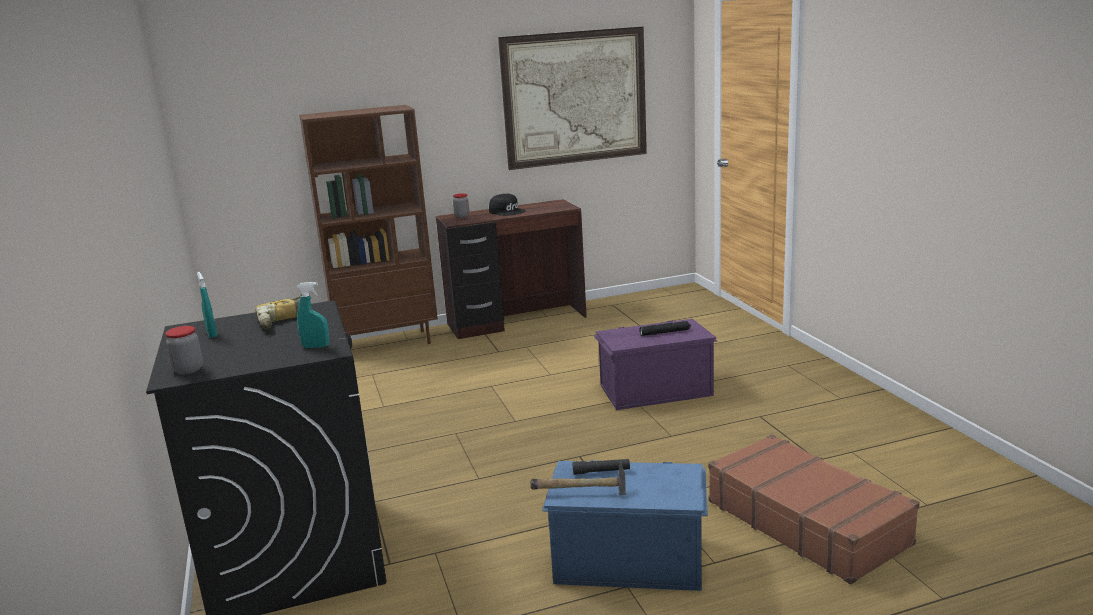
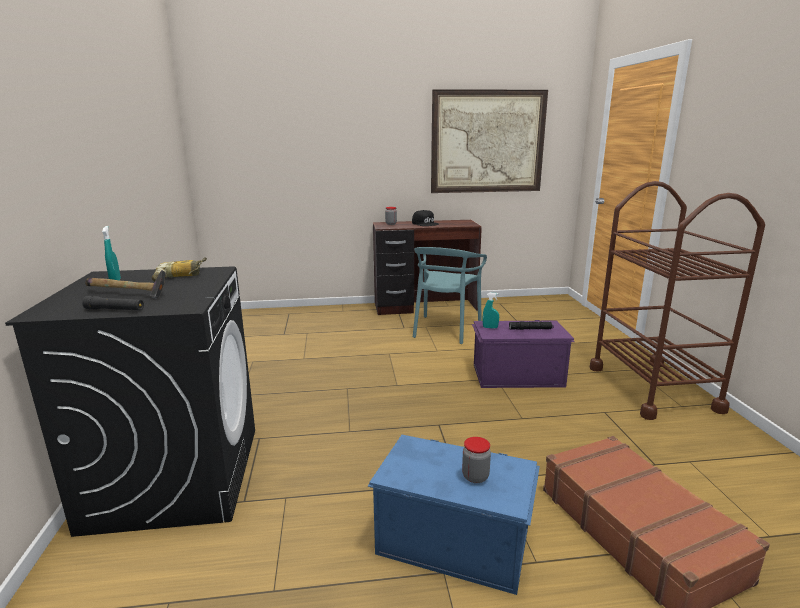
camera: 10 degrees right, 0 degrees up
(188, 370) = (60, 308): jar -> jar (475, 476)
(316, 346) = (180, 301): turquoise spray bottle -> turquoise spray bottle (490, 327)
(387, 343) = (327, 311): brown bookcase -> none
(552, 347) = (445, 329): none -> turquoise chair
(582, 492) = (410, 474): hammer -> hammer (128, 294)
(601, 471) = (436, 453): black flashlight -> black flashlight (115, 310)
(808, 383) = (652, 388): none -> brown cart

